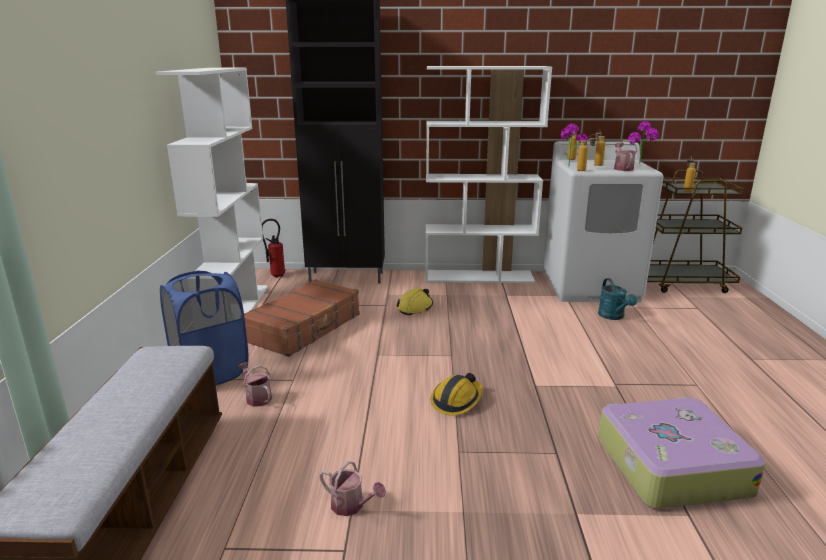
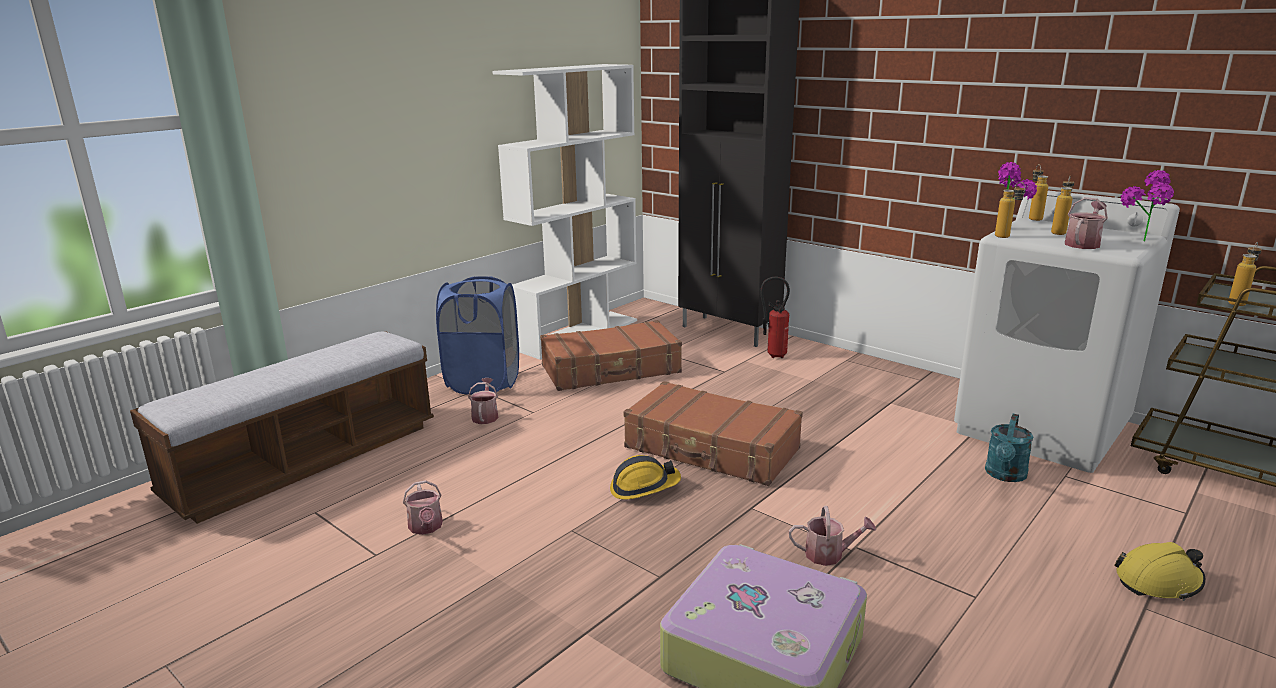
camera: 40 degrees right, 0 degrees up
(275, 276) = (660, 311): fire extinguisher -> fire extinguisher (773, 355)
(415, 308) = (752, 384): yellow hard hat -> yellow hard hat (1158, 581)
(457, 358) = (711, 449): none -> brown suitcase
(479, 277) = (891, 372): white bookcase -> none
(611, 394) = (829, 554): none -> watering can

